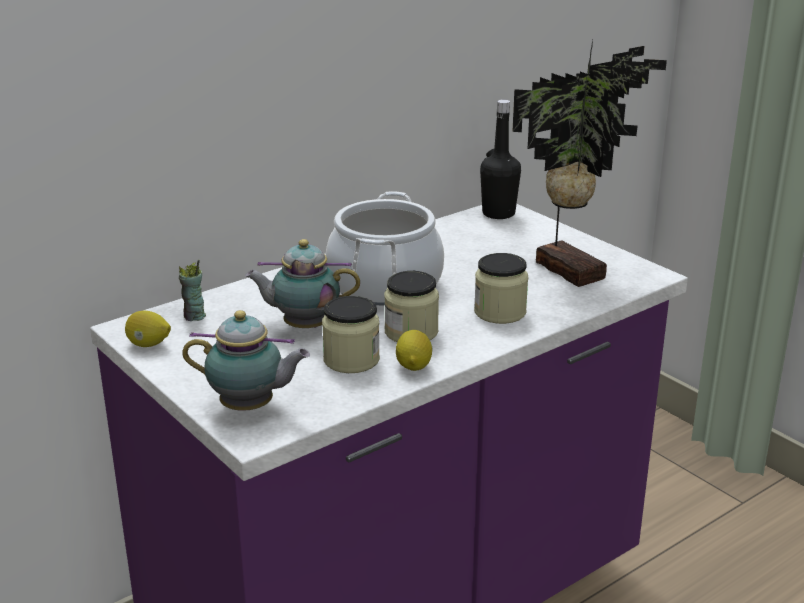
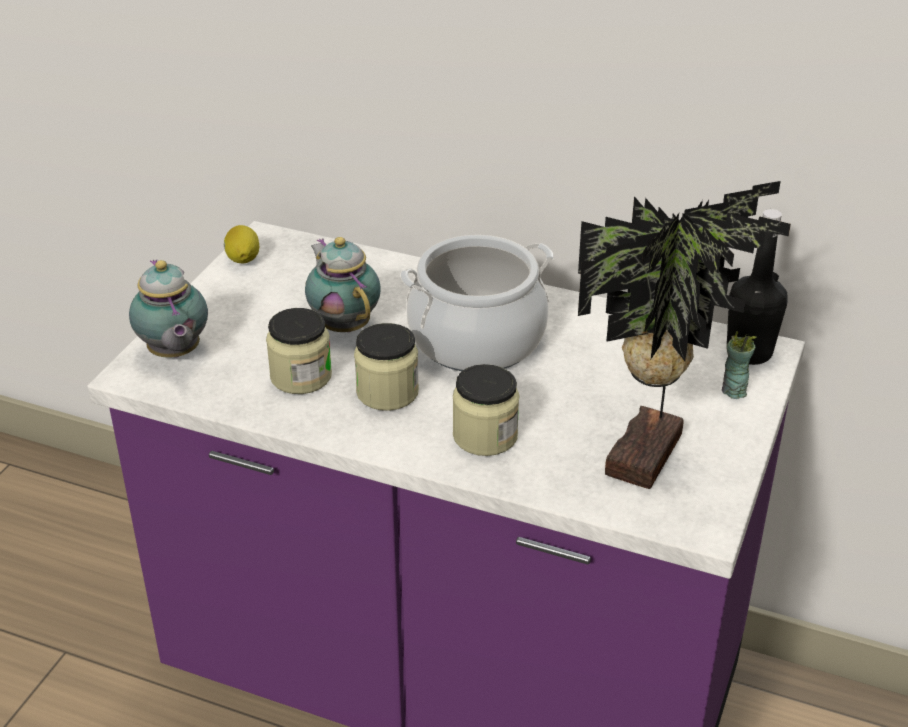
camera: 60 degrees right, 10 degrees up
(194, 316) = (312, 261): cup -> cup (733, 391)
(414, 365) = (319, 418): lemon -> none

